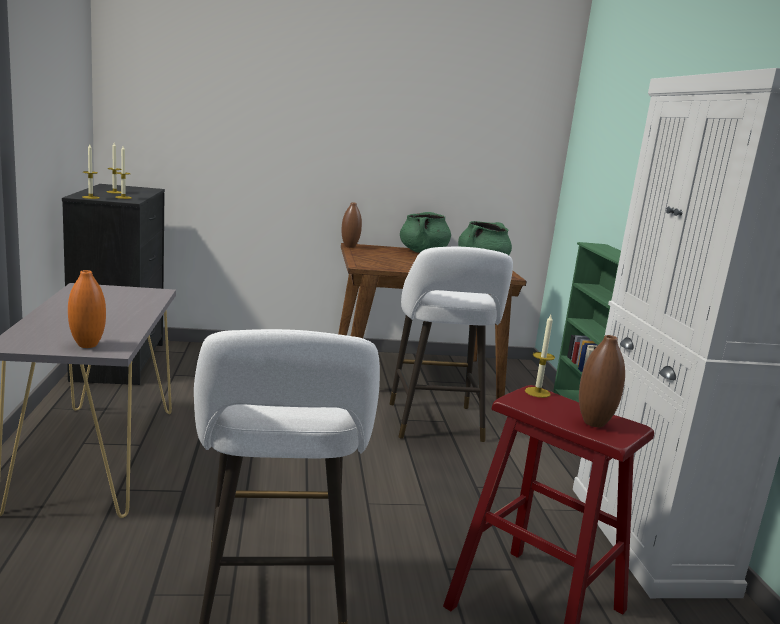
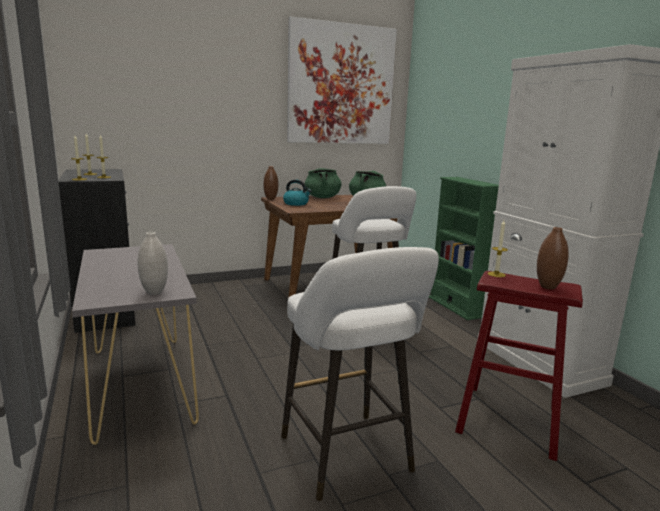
camera: 15 degrees left, 0 degrees up
(87, 345) = (154, 292): orange vase -> white vase
(375, 257) = (296, 204): none -> kettle
(470, 99) = (341, 85): none -> picture

